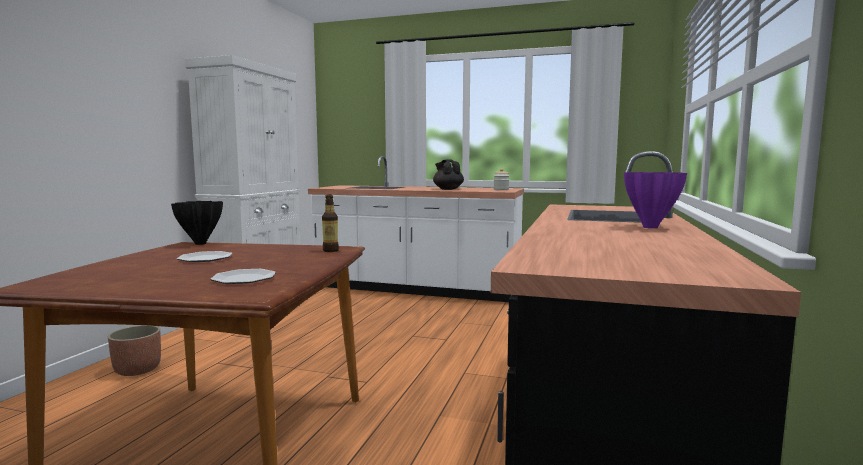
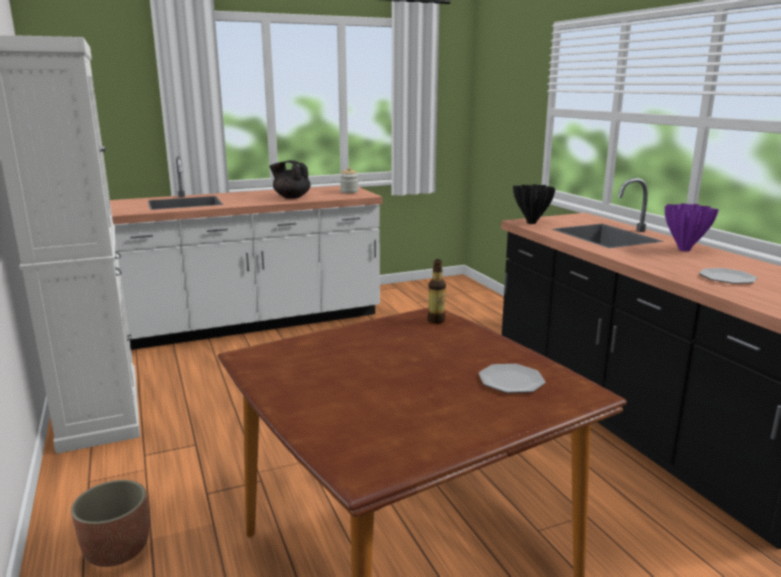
camera: 40 degrees left, 10 degrees up
(200, 244) = (265, 349): black vase -> black vase (532, 223)
(205, 259) = (371, 369): plate -> plate (727, 278)

